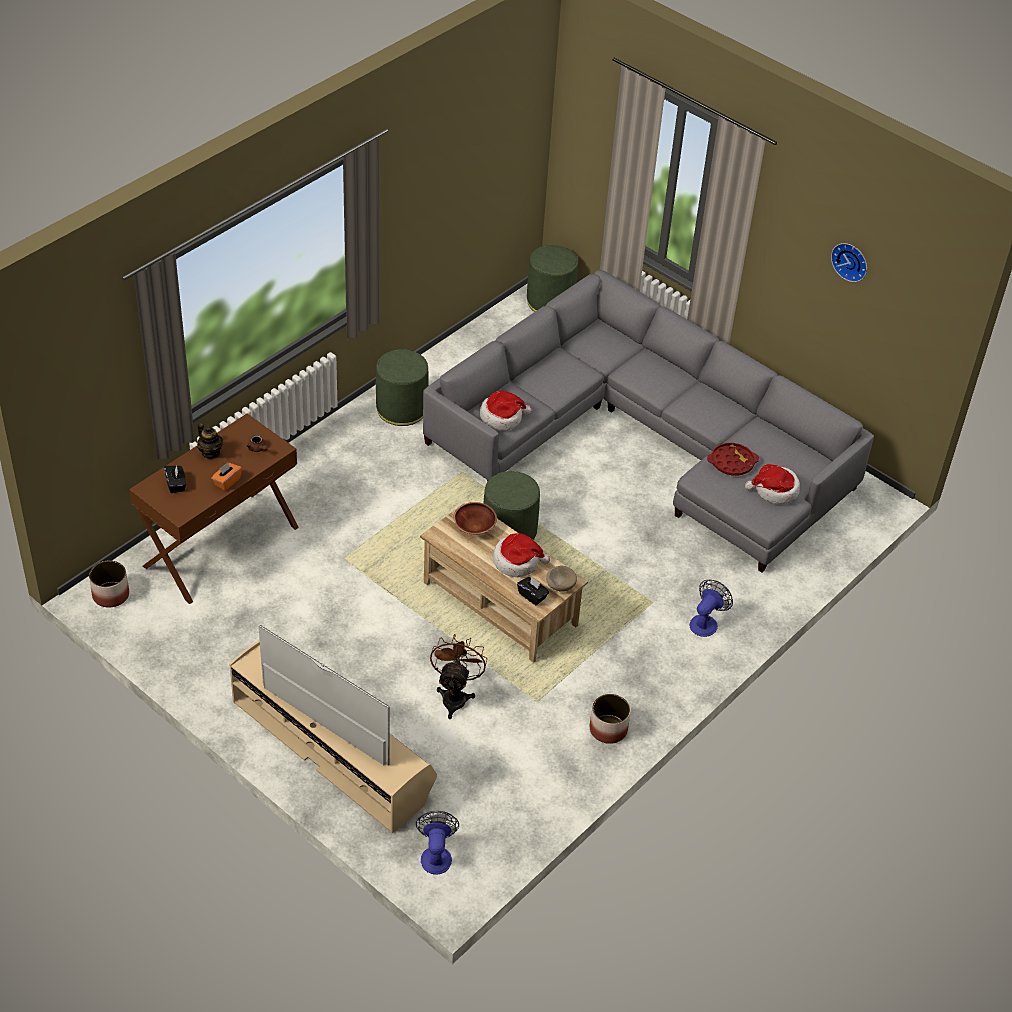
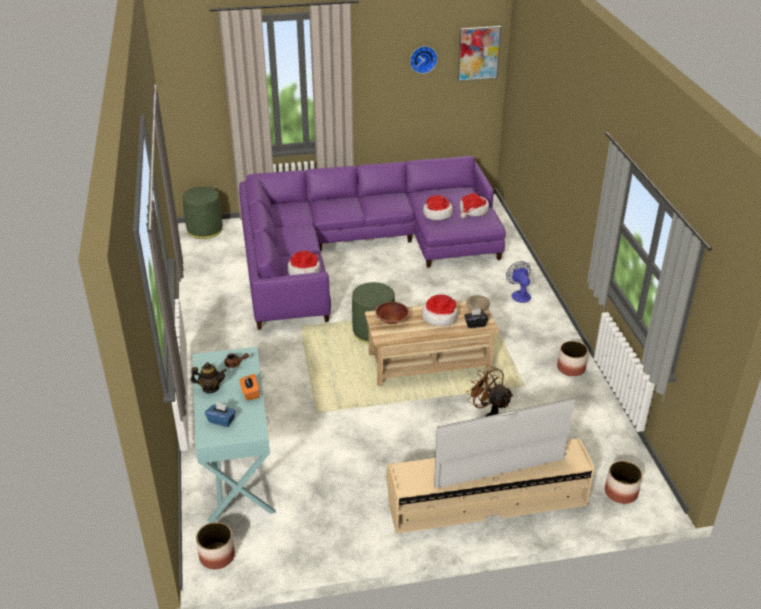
camera: 50 degrees left, 10 degrees down
(176, 484) = (221, 420): black tissue box -> blue tissue box
(221, 546) = (237, 468): brown console table -> turquoise console table
(401, 409) = (215, 325): green ottoman -> none
(436, 855) = (621, 492): fan -> planter
(647, 439) = (357, 249): grey sofa -> purple sofa
(732, 462) = (437, 214): red tray -> hat
(924, 298) = (478, 53): none -> picture

